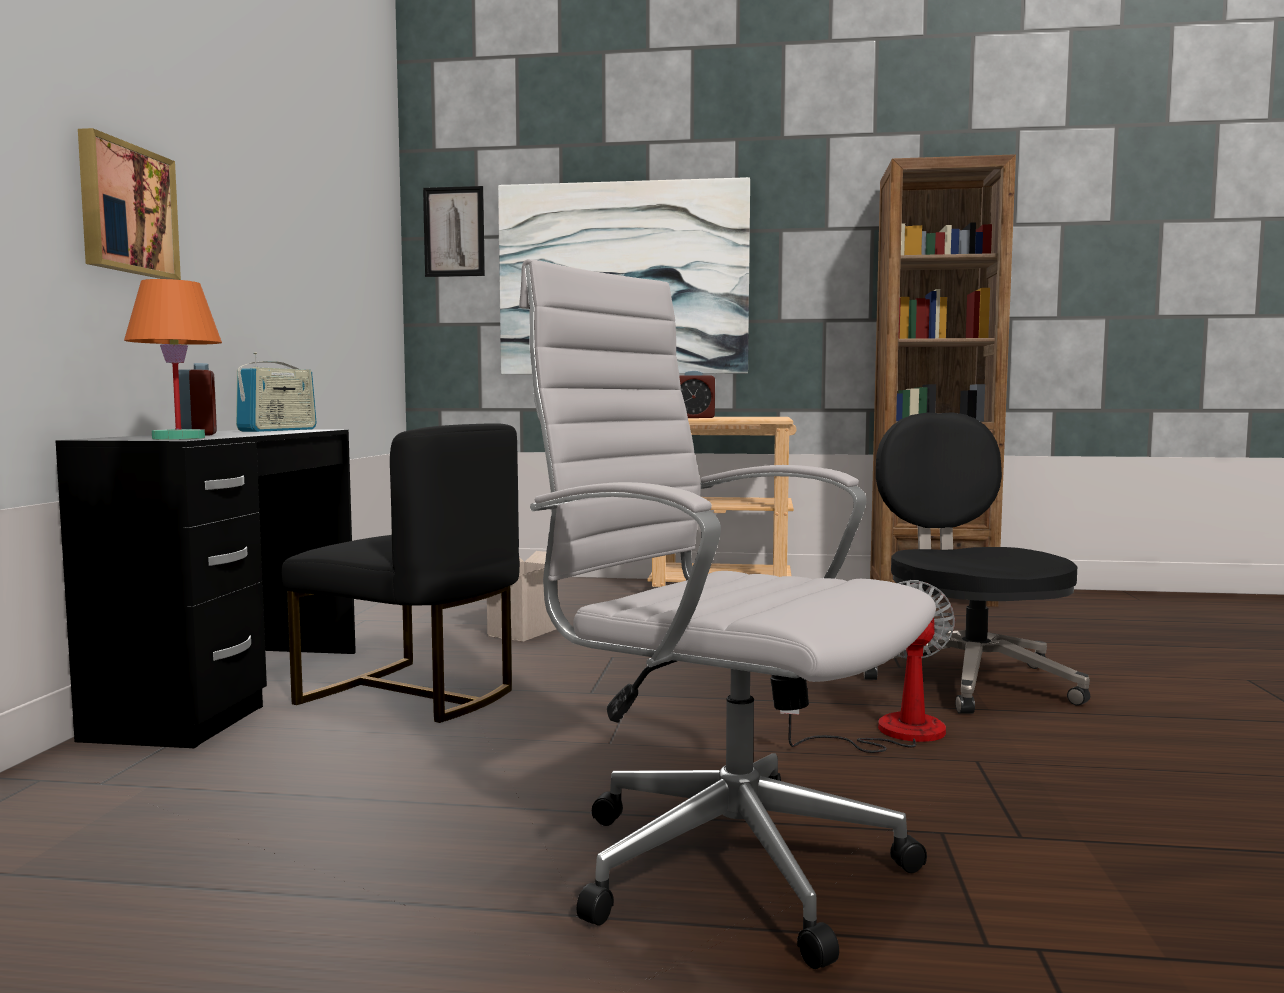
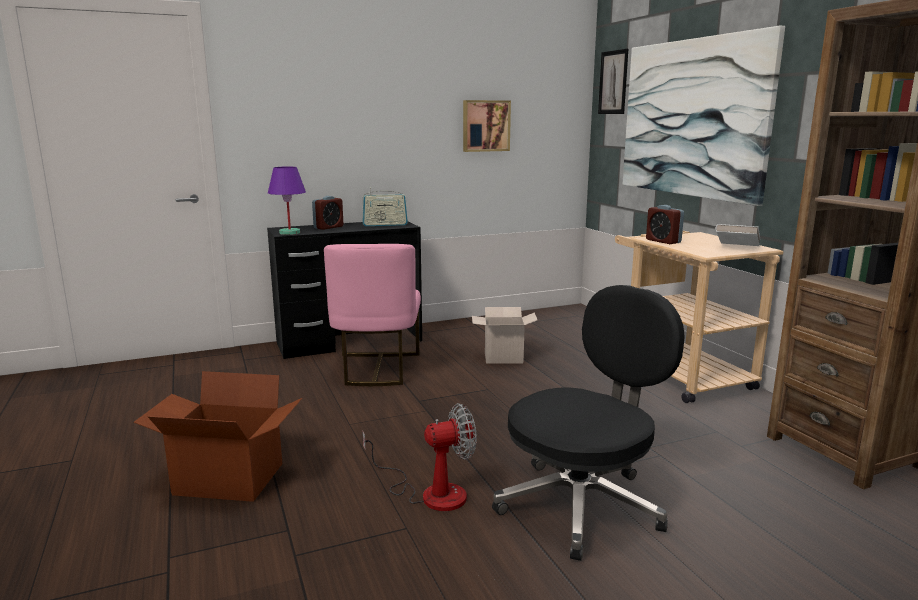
camera: 60 degrees right, 10 degrees up
(125, 209) = (315, 125): picture -> picture (485, 126)
(179, 438) = (289, 233): orange table lamp -> purple table lamp
(413, 694) = (377, 369): black chair -> pink chair
(721, 861) = (228, 480): white office chair -> cardboard box
(763, 417) = (736, 248): none -> white book

